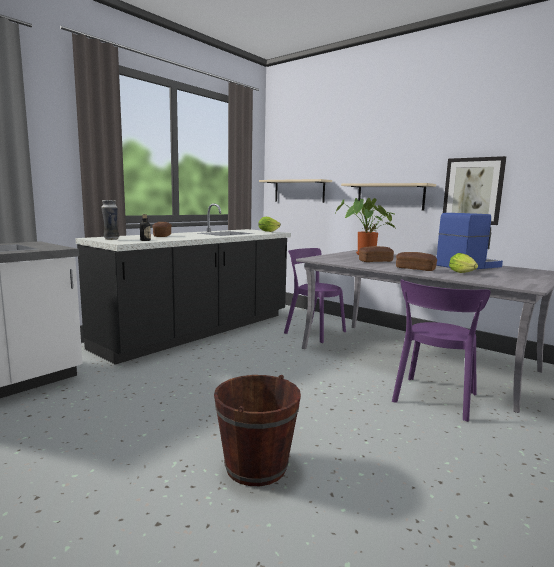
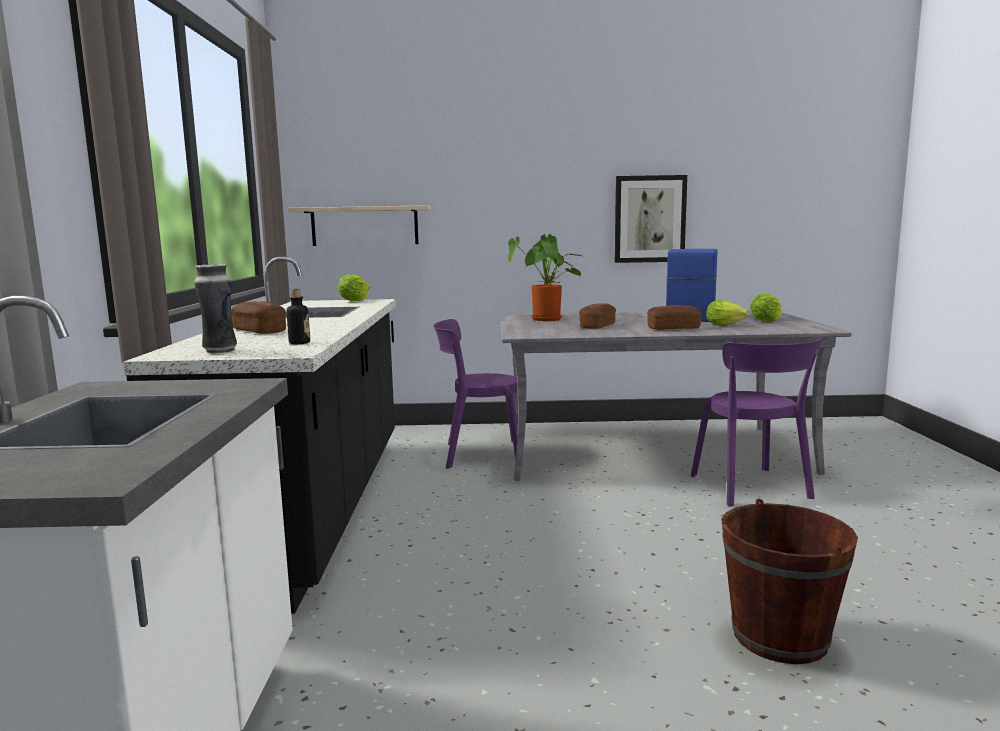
camera: 40 degrees left, 0 degrees up
(390, 196) = (534, 230): beige shelf -> none
(512, 276) = (765, 321): none -> lettuce

